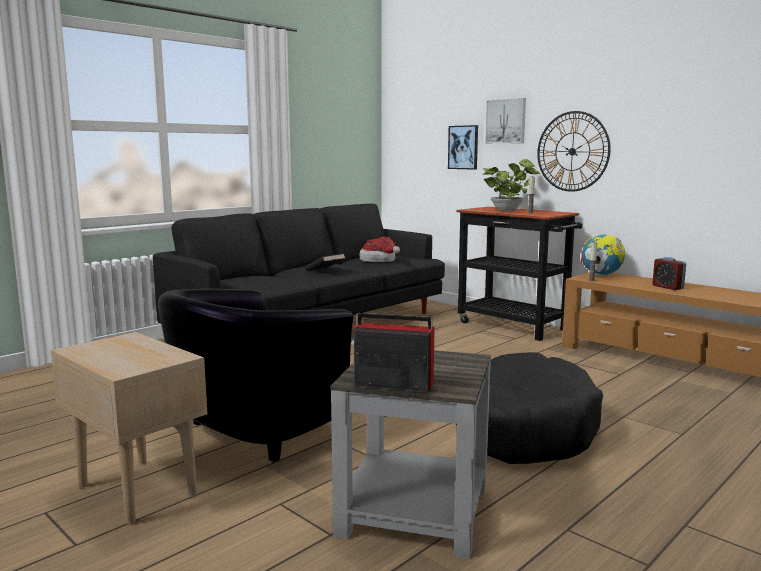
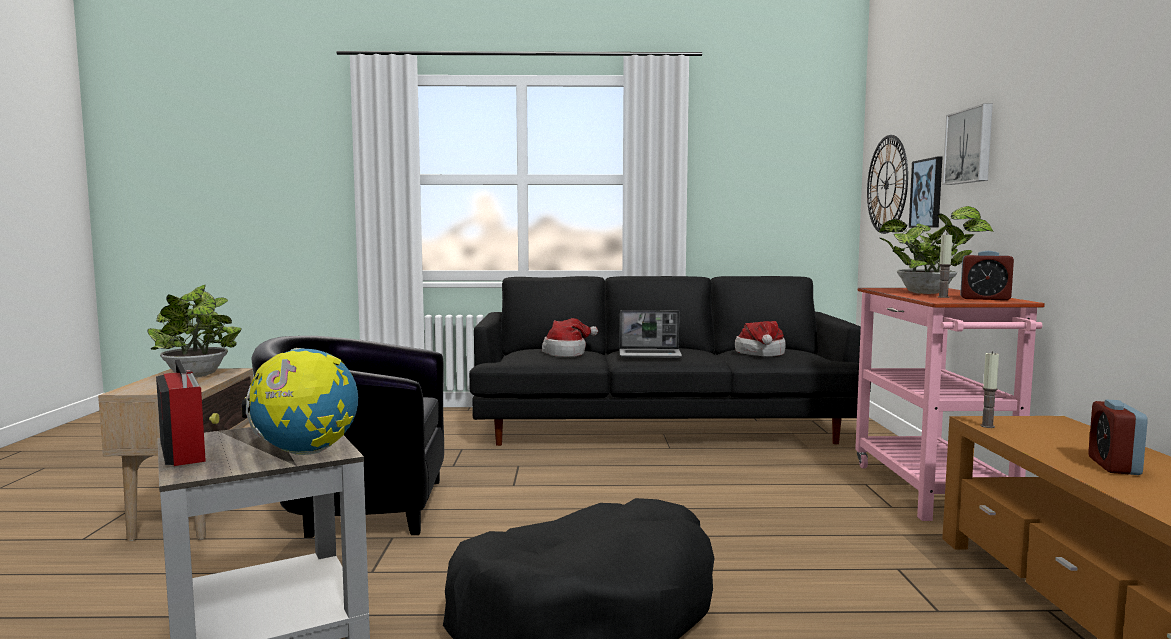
camera: 45 degrees right, 5 degrees down
(121, 347) = (197, 376): none -> potted plant
(265, 278) = (568, 353): none -> hat
(325, 271) = (650, 355): black book -> laptop
(513, 326) = (931, 491): black cart -> pink cart
(549, 212) = (985, 299): none -> alarm clock
(572, 151) = (1043, 190): wall clock -> wall clock (886, 184)
(601, 275) = (1040, 424): globe -> globe (305, 452)

